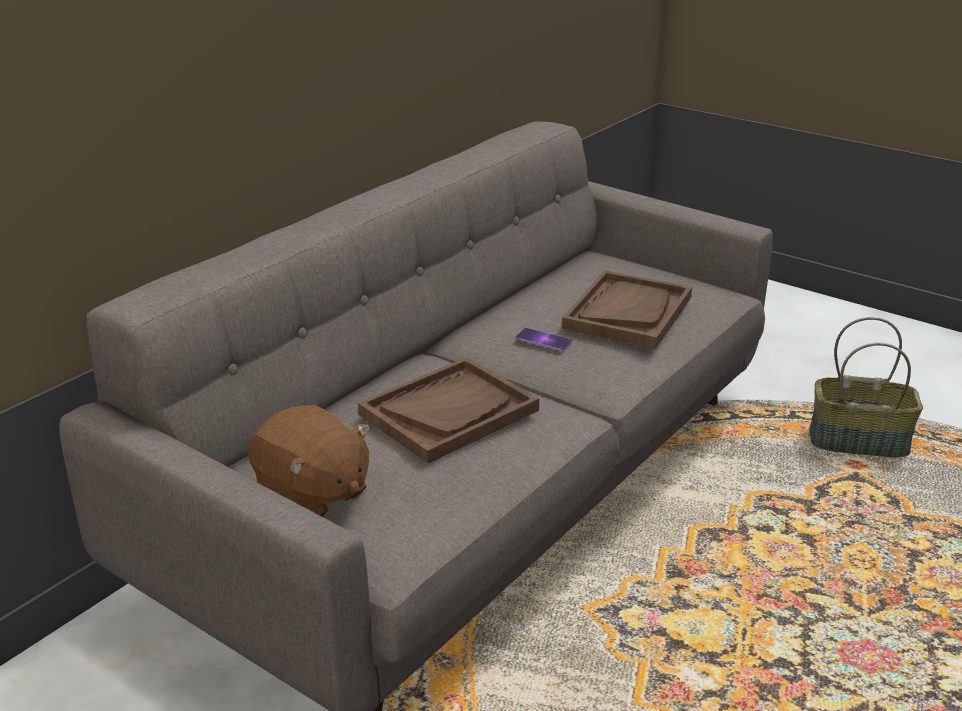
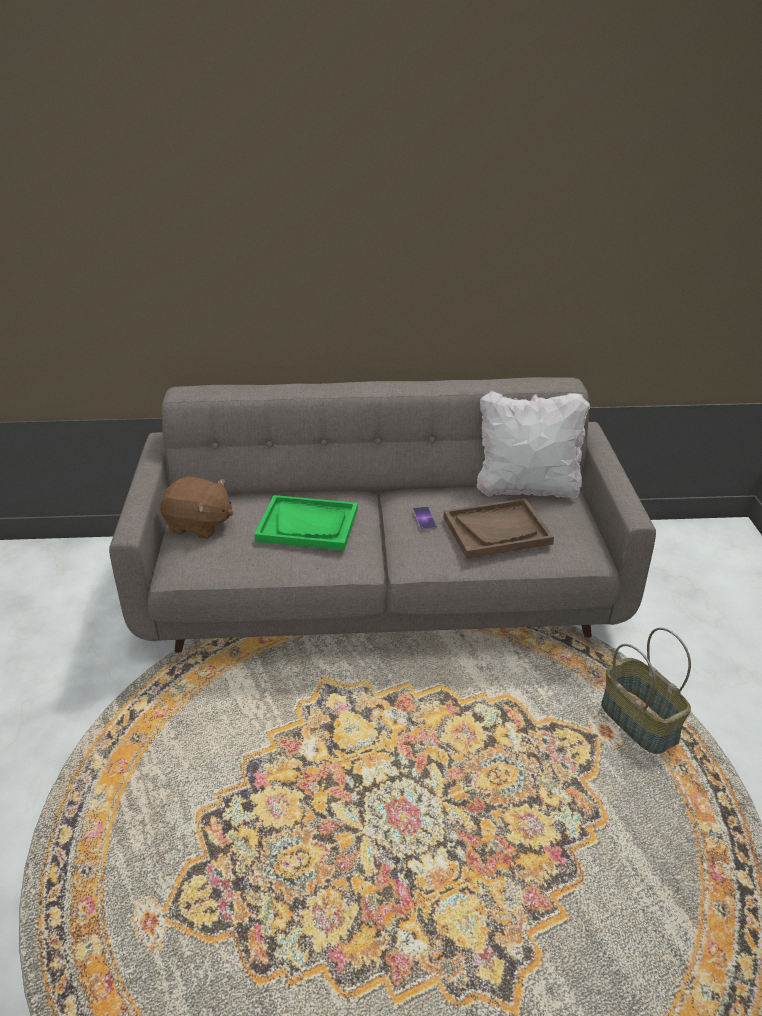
camera: 50 degrees right, 5 degrees up
(312, 495) = (199, 525): brown plush toy -> brown plush toy turned 75 degrees counterclockwise
(449, 412) = (308, 525): brown tray -> green tray
(568, 269) = (527, 488): none -> white pillow

